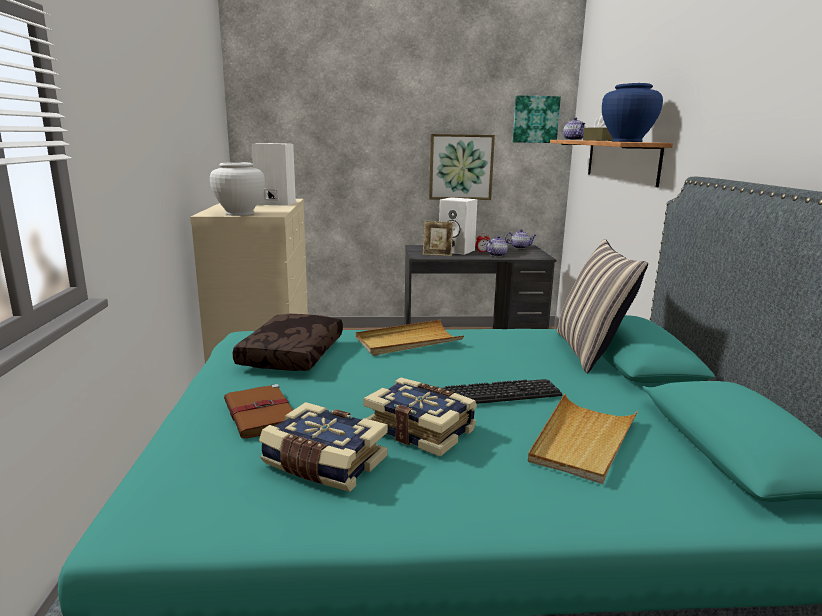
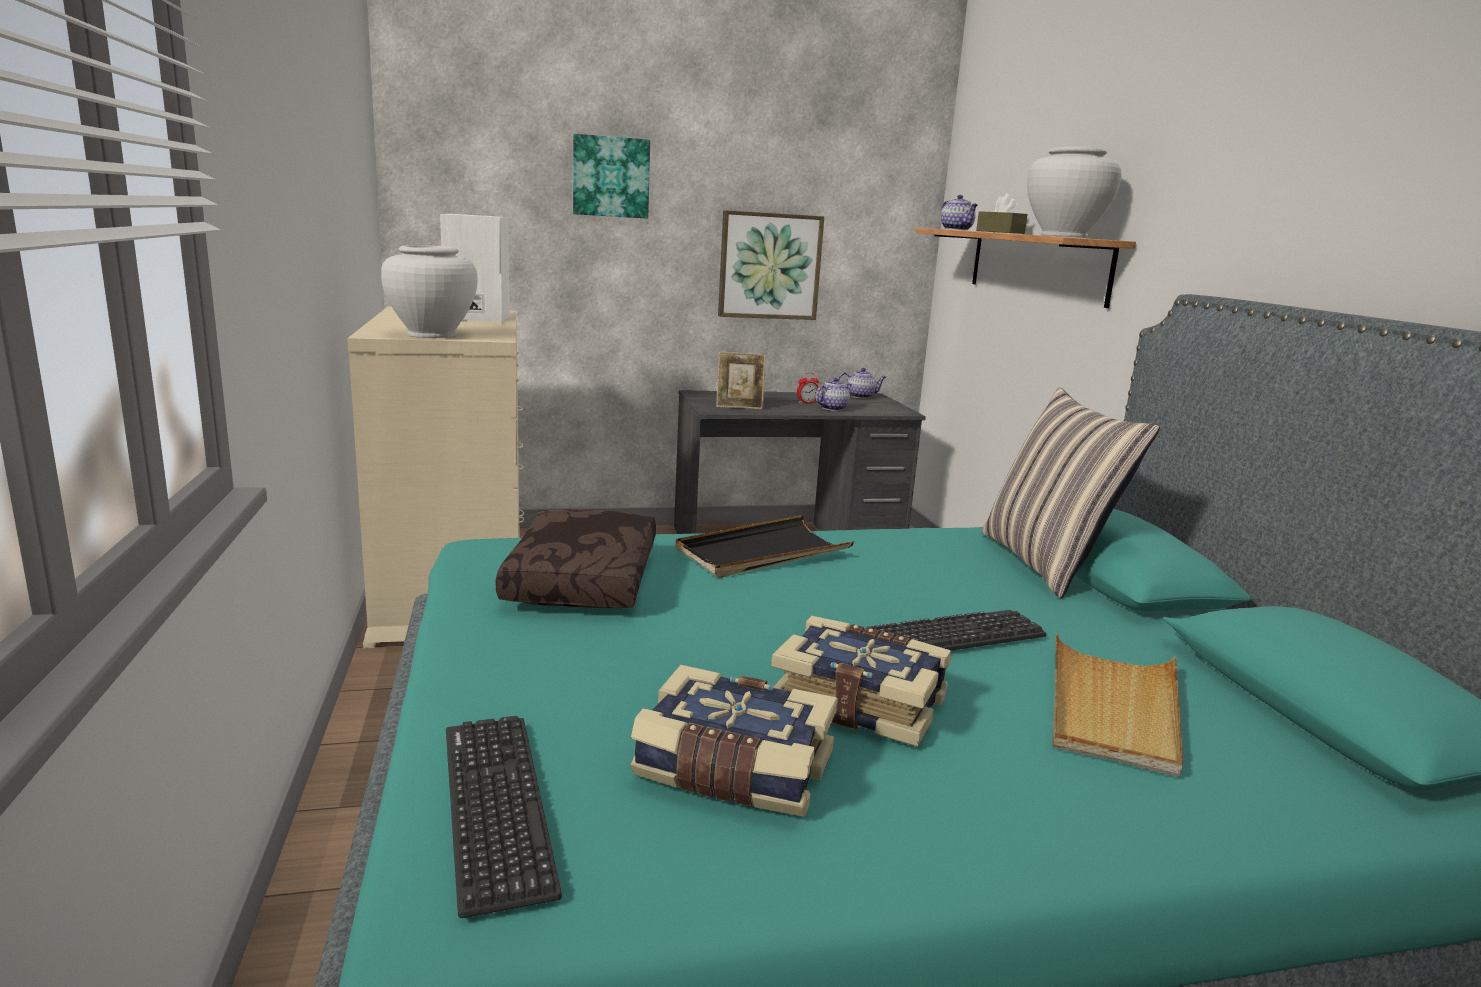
camera: 10 degrees left, 0 degrees up
(181, 475) = (496, 806): none -> keyboard
(261, 415) = (583, 688): brown book -> none
(408, 341) = (762, 553): beige tray -> black tray
(457, 250) = (767, 401): white speaker -> none
(535, 119) = (886, 195): picture -> picture (611, 177)
(626, 141) = (1064, 236): blue vase -> white vase

